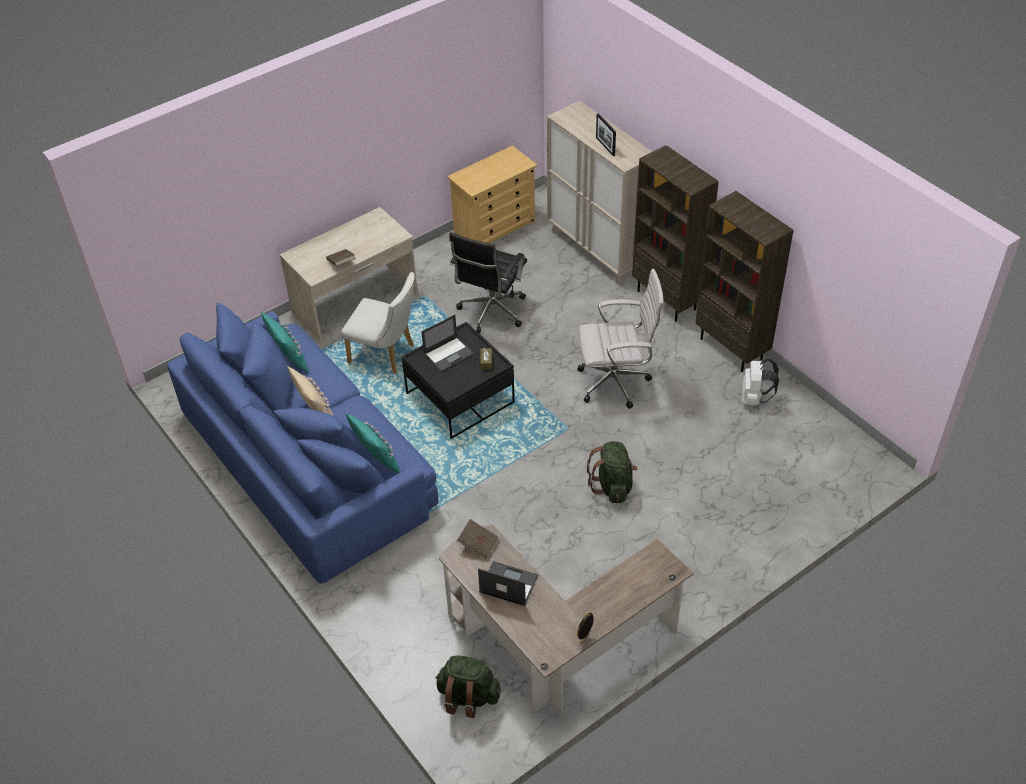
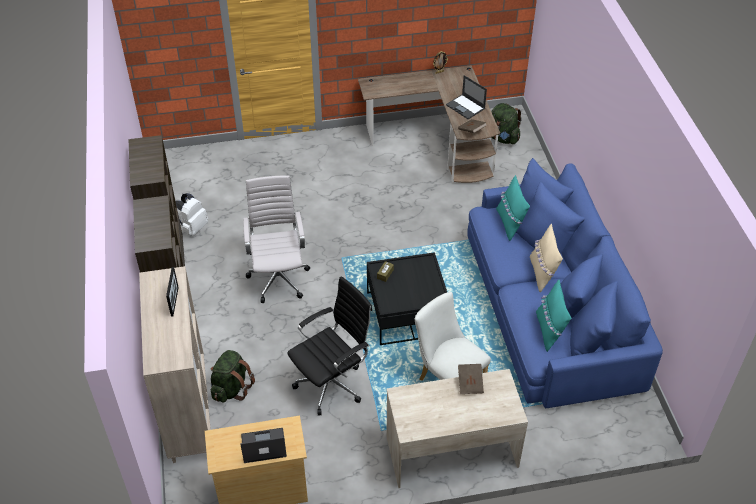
camera: 155 degrees left, 0 degrees up
(449, 354) = (410, 292): laptop -> laptop (263, 446)
(613, 486) = (340, 209): green backpack -> green backpack (231, 388)
(617, 382) = (278, 277): white office chair -> white office chair turned 60 degrees clockwise

